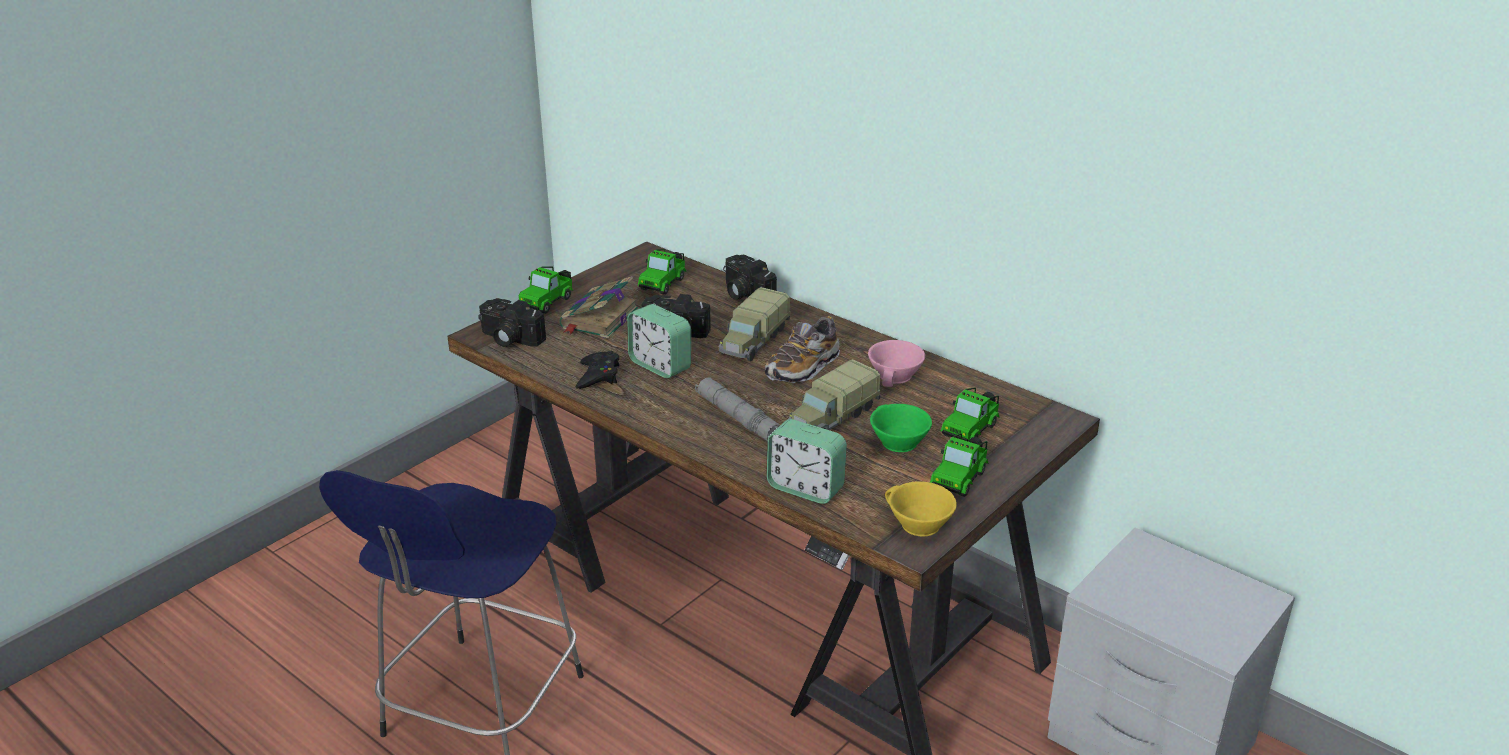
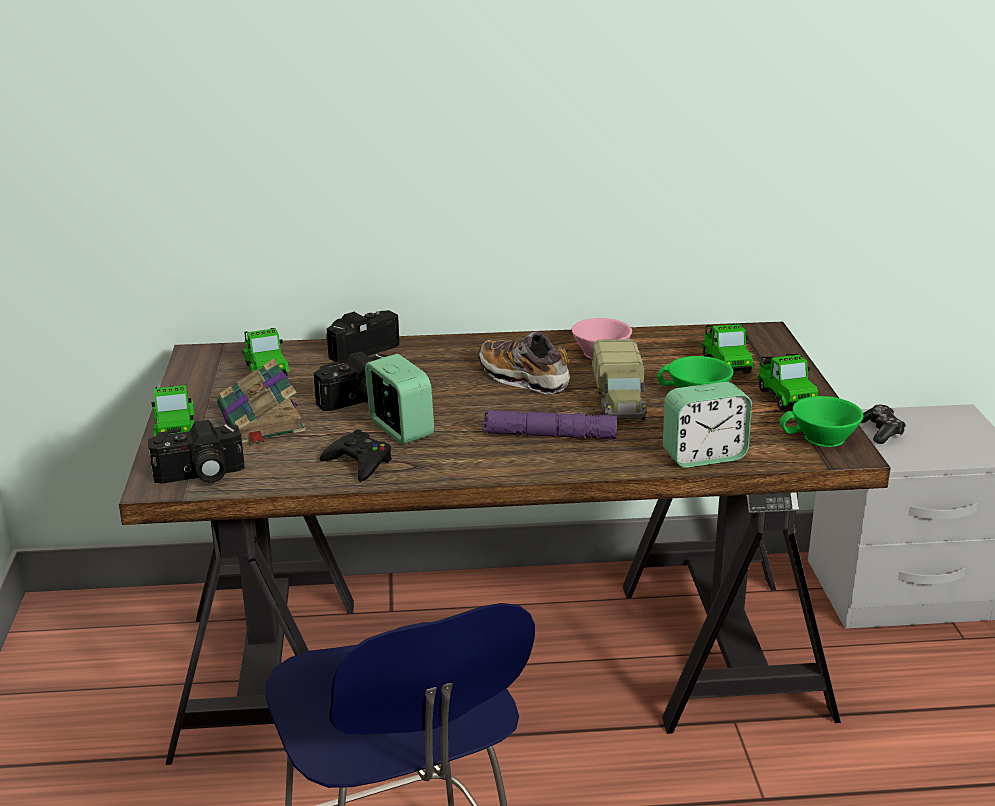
camera: 45 degrees left, 5 degrees down
(660, 365) = (400, 429): alarm clock -> alarm clock turned 120 degrees counterclockwise
(738, 417) = (549, 435): grey flashlight -> purple flashlight
(744, 294) = (359, 348): camera -> camera turned 135 degrees clockwise
(753, 341) = (442, 378): toy truck -> none
(803, 368) = (523, 378): shoe -> shoe turned 135 degrees clockwise
(917, 524) = (822, 439): yellow cup -> green cup
(1147, 570) = (881, 431): none -> game controller

